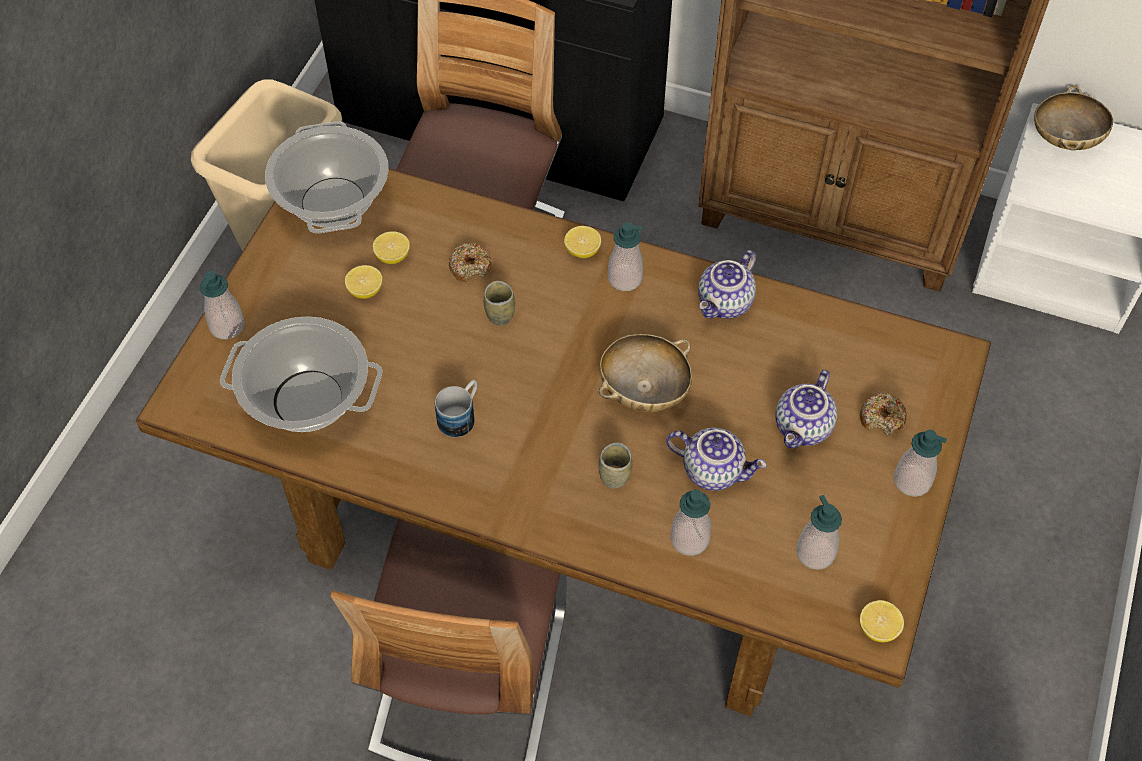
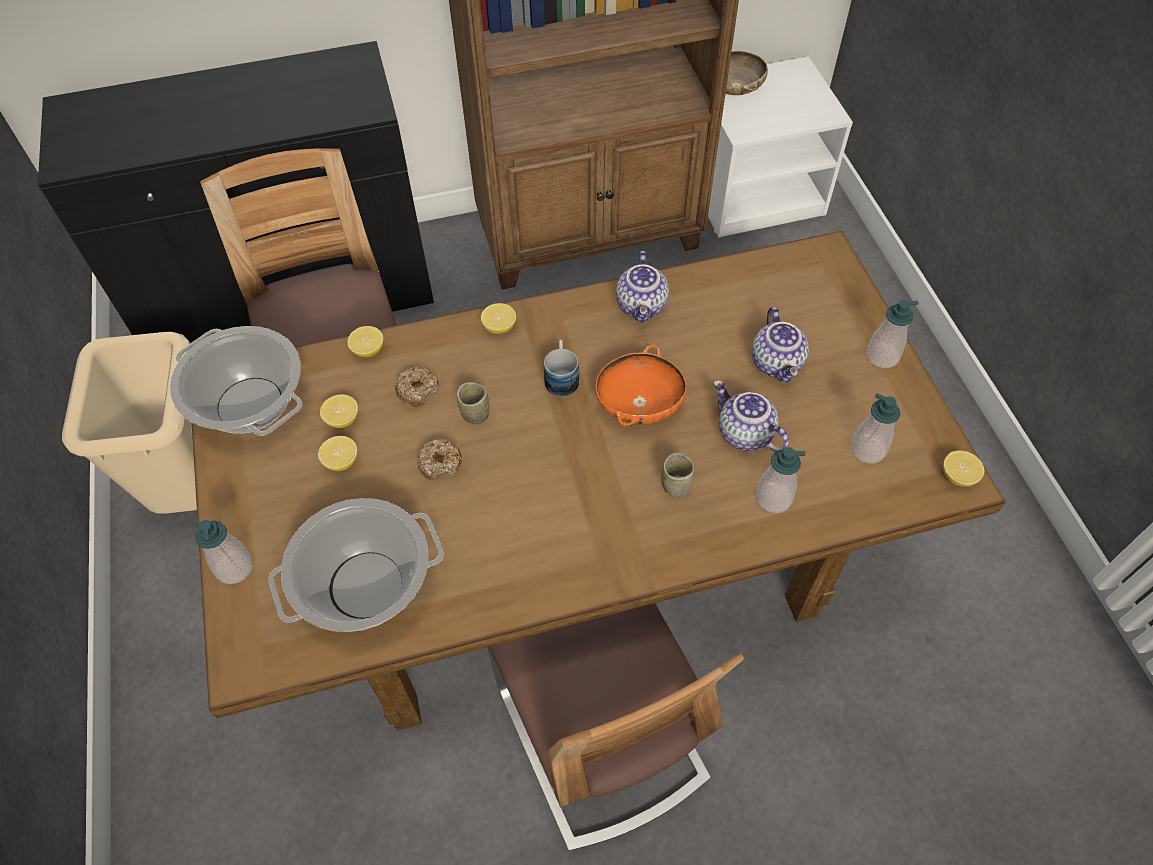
camera: 35 degrees left, 0 degrees up
(458, 209) = (368, 350): none -> lemon
(461, 416) = (512, 515): mug -> mug (561, 377)
(625, 278) = (551, 330): soap dispenser -> none
(644, 389) = (639, 405): beige bowl -> orange bowl
(713, 470) = (743, 434): teapot -> teapot turned 120 degrees counterclockwise
(882, 418) = (823, 324): donut -> donut (440, 463)

